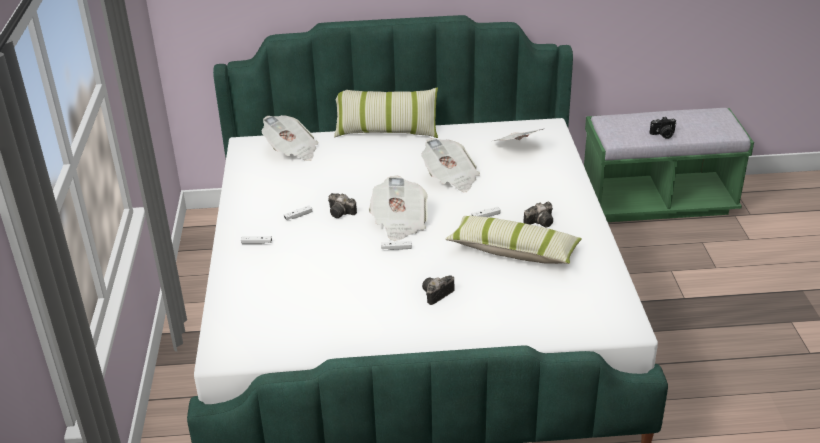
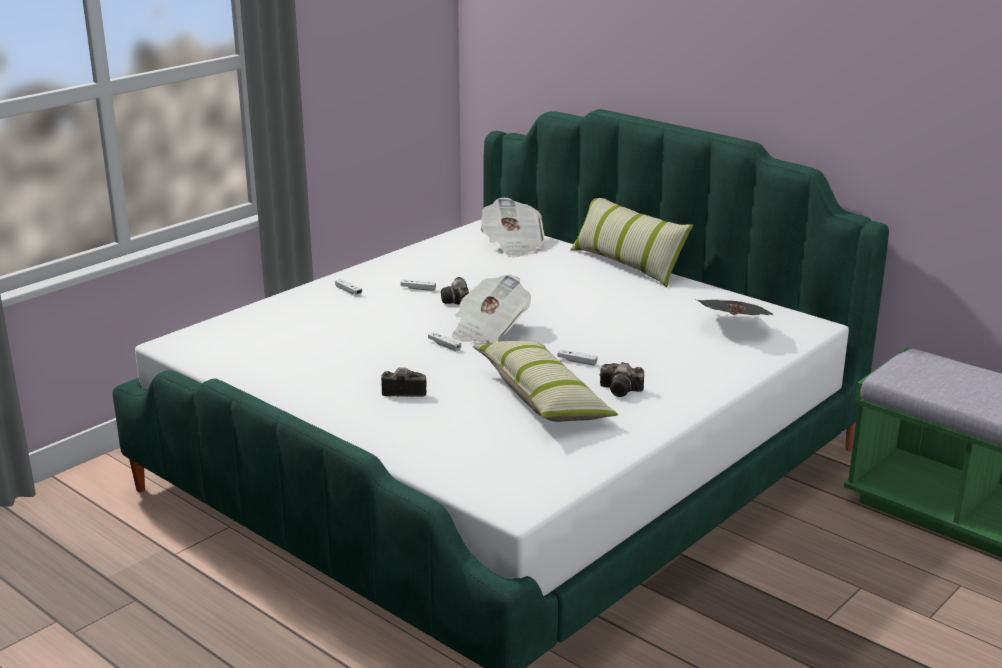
camera: 45 degrees right, 10 degrees down
(451, 178) = (610, 321): newspaper -> none
(663, 135) = (963, 396): camera -> none

